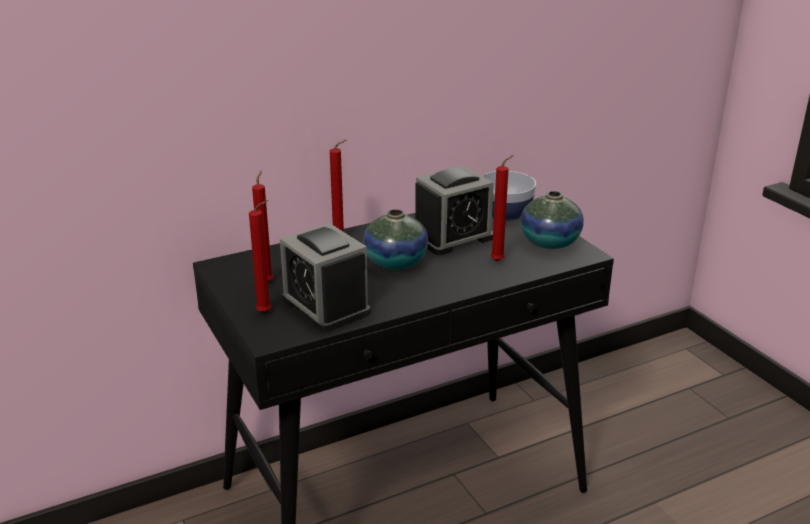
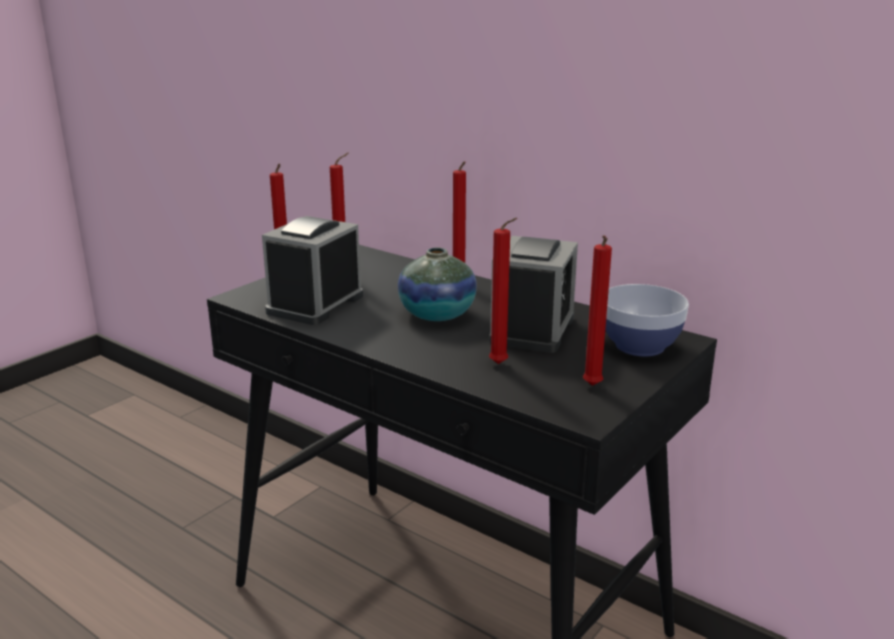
camera: 65 degrees right, 5 degrees down
(452, 237) = (532, 329): alarm clock -> alarm clock turned 105 degrees counterclockwise
(550, 242) = (592, 387): vase -> red candle

